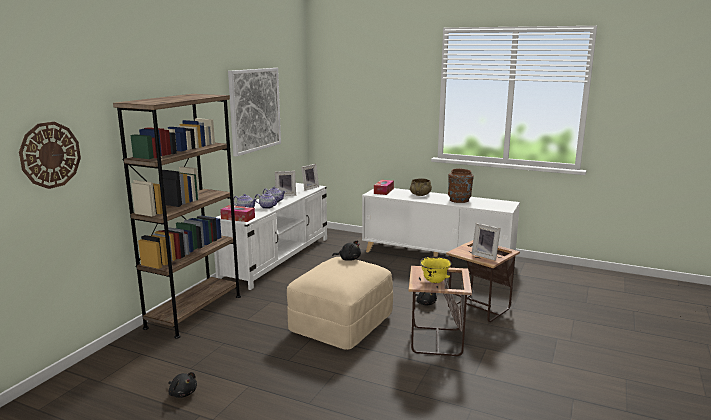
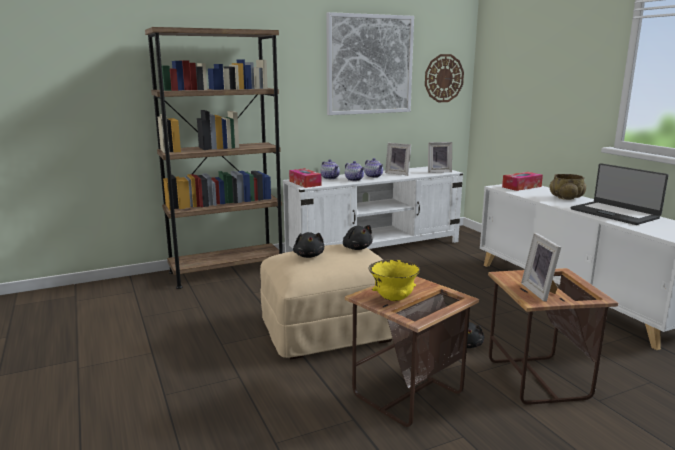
camera: 40 degrees right, 0 degrees up
(50, 155) = (69, 74): wall clock -> wall clock (443, 78)
(182, 393) = (101, 335): black plush toy -> black plush toy (309, 256)
(459, 200) = (614, 213): brown vase -> laptop

